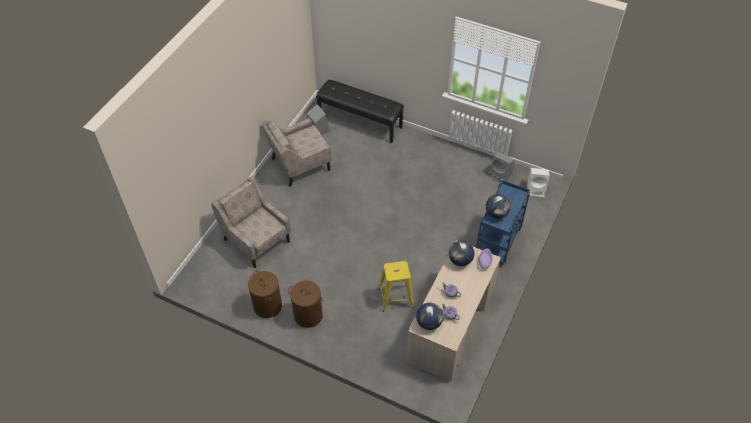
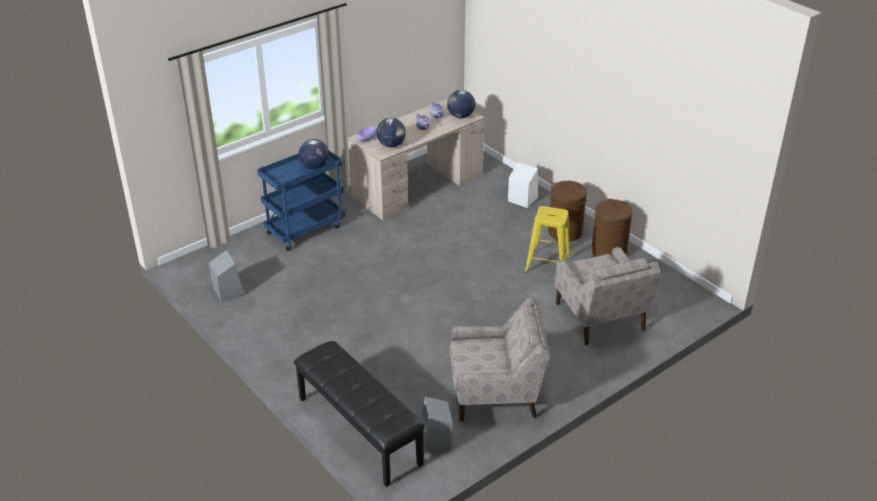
camera: 155 degrees left, 15 degrees down
(395, 297) = (459, 219): yellow stool -> yellow stool (547, 265)
(536, 189) = (203, 263): white speaker -> white speaker (522, 199)

